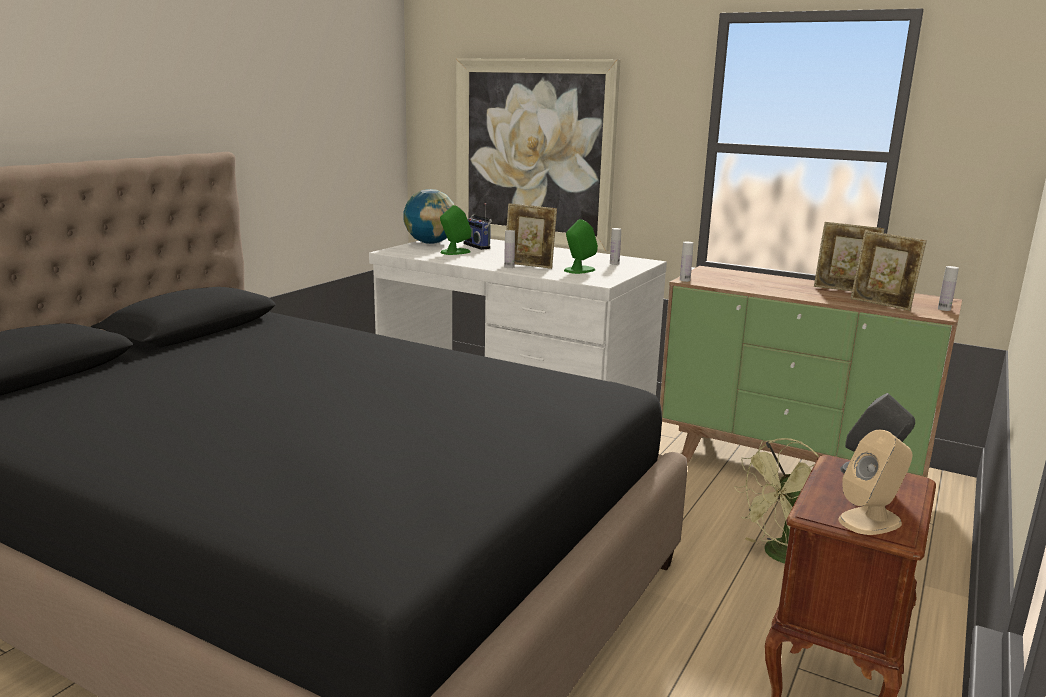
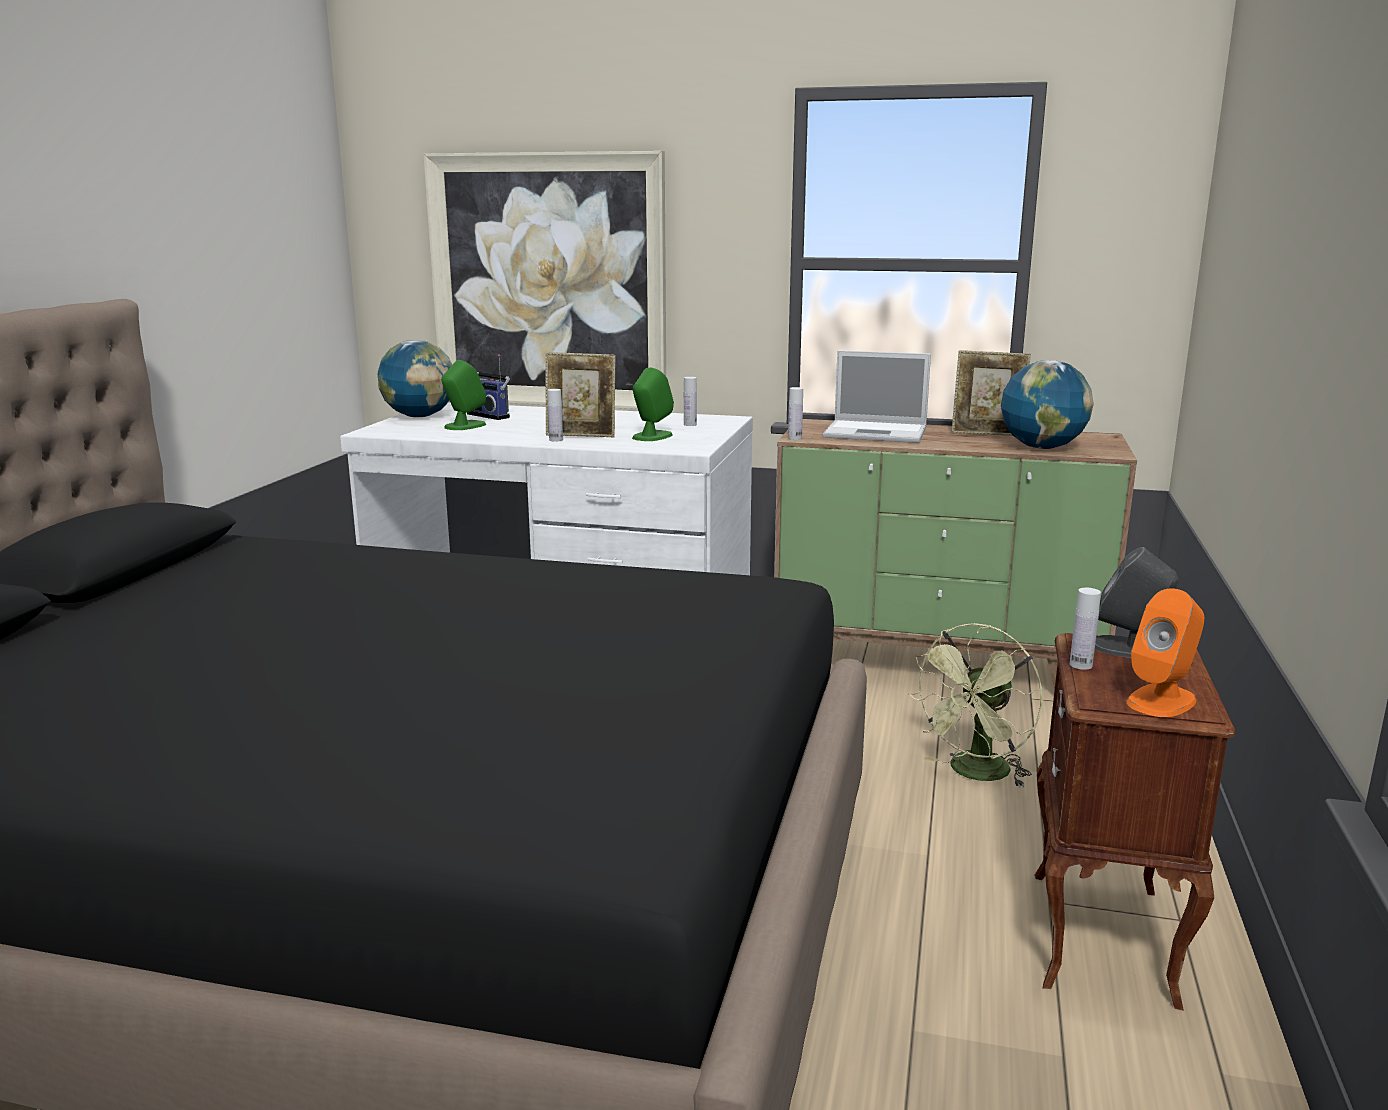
camera: 15 degrees left, 0 degrees up
(753, 281) = (877, 433): none -> laptop
(870, 521) = (1161, 701): beige speaker -> orange speaker
(881, 304) = (1042, 447): picture frame -> globe
(944, 309) = (1112, 446): white bottle -> white bottle (1080, 665)

